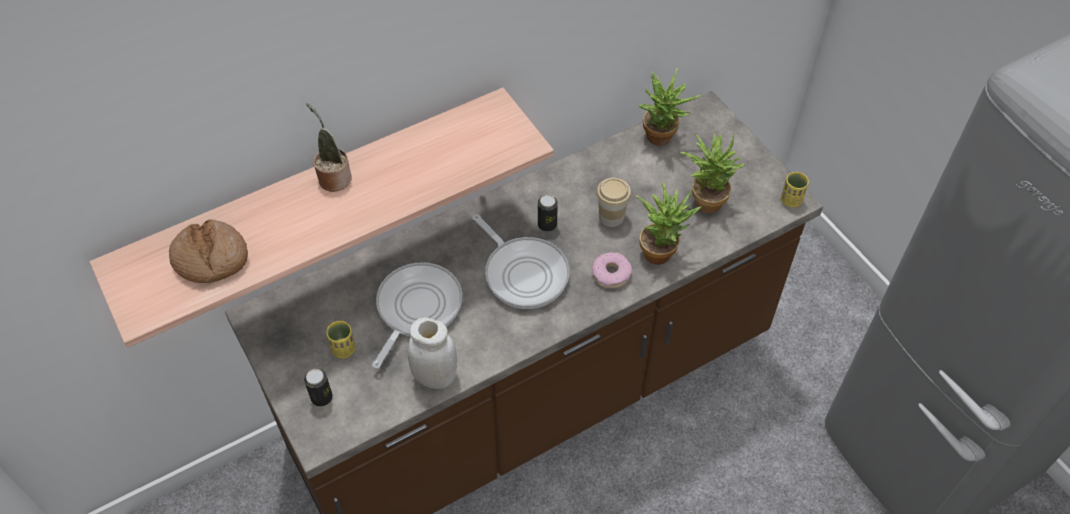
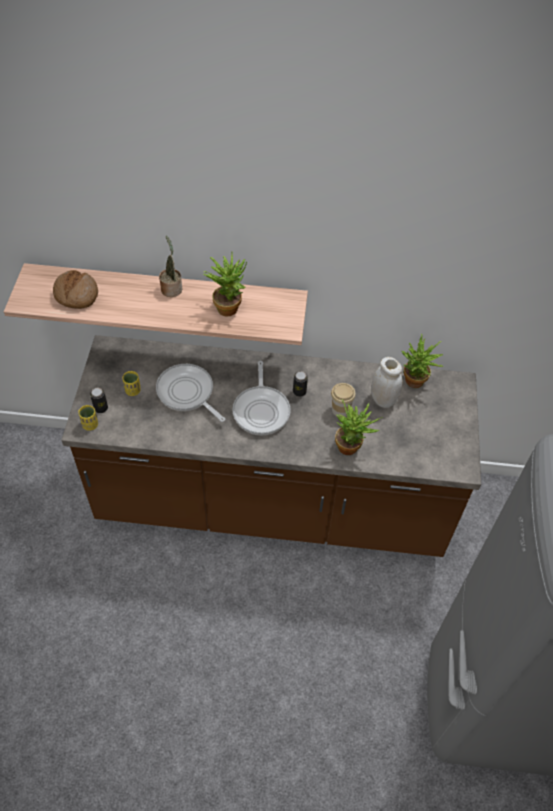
camera: 35 degrees right, 0 degrees up
(416, 309) = (187, 393): frying pan -> frying pan turned 105 degrees counterclockwise
(435, 376) = (165, 434): white jar -> white jar (383, 399)
(611, 274) = (310, 441): donut -> none
(705, 199) = (407, 434): potted plant -> potted plant (228, 305)
(791, 200) = (462, 468): yellow cup -> yellow cup (90, 425)

